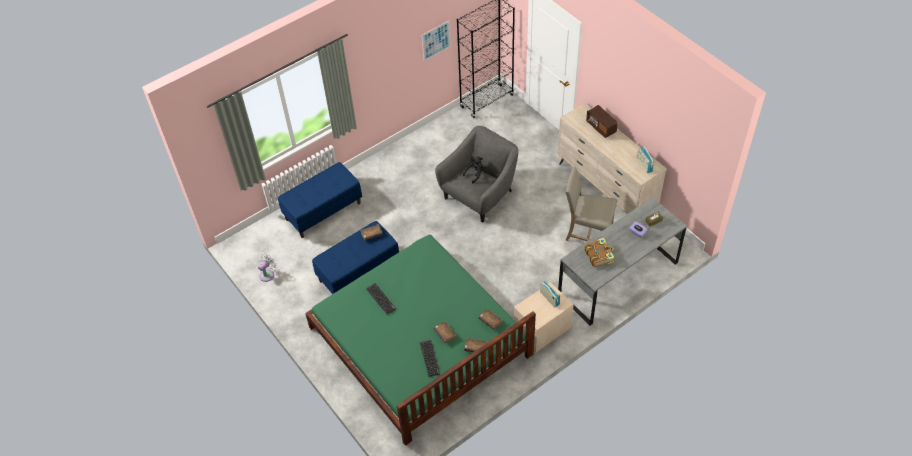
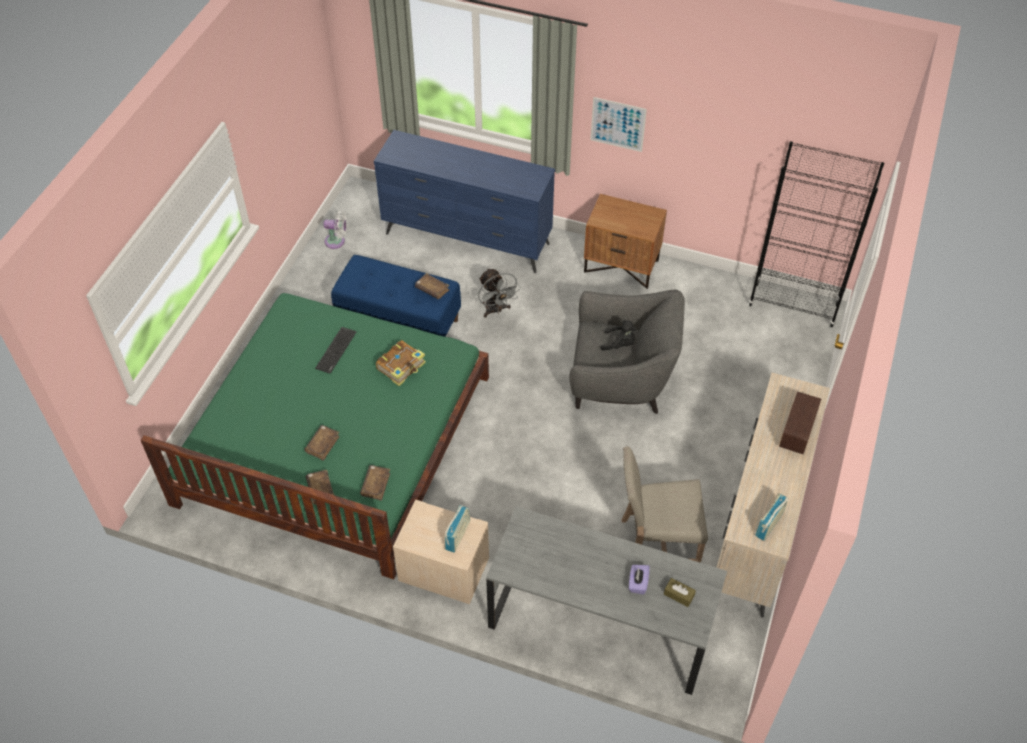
camera: 55 degrees right, 0 degrees up
(323, 211) = (467, 239): blue bench -> blue dresser
(388, 223) = (496, 310): none -> grey fan
(402, 154) = (621, 265): none -> brown nightstand
(429, 358) = (274, 448): keyboard -> none
(436, 40) = (746, 150): picture -> picture (618, 124)
(587, 232) = (656, 542): beige chair -> beige chair turned 75 degrees counterclockwise
(599, 255) = (556, 551): book -> book (402, 366)

